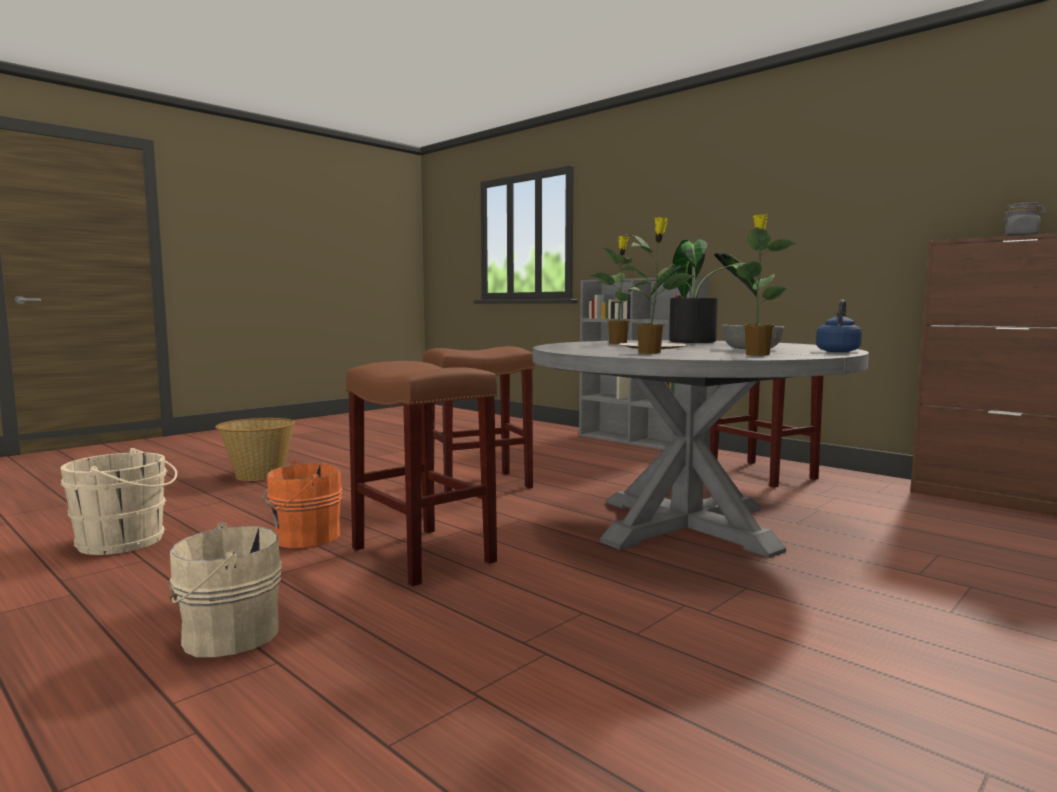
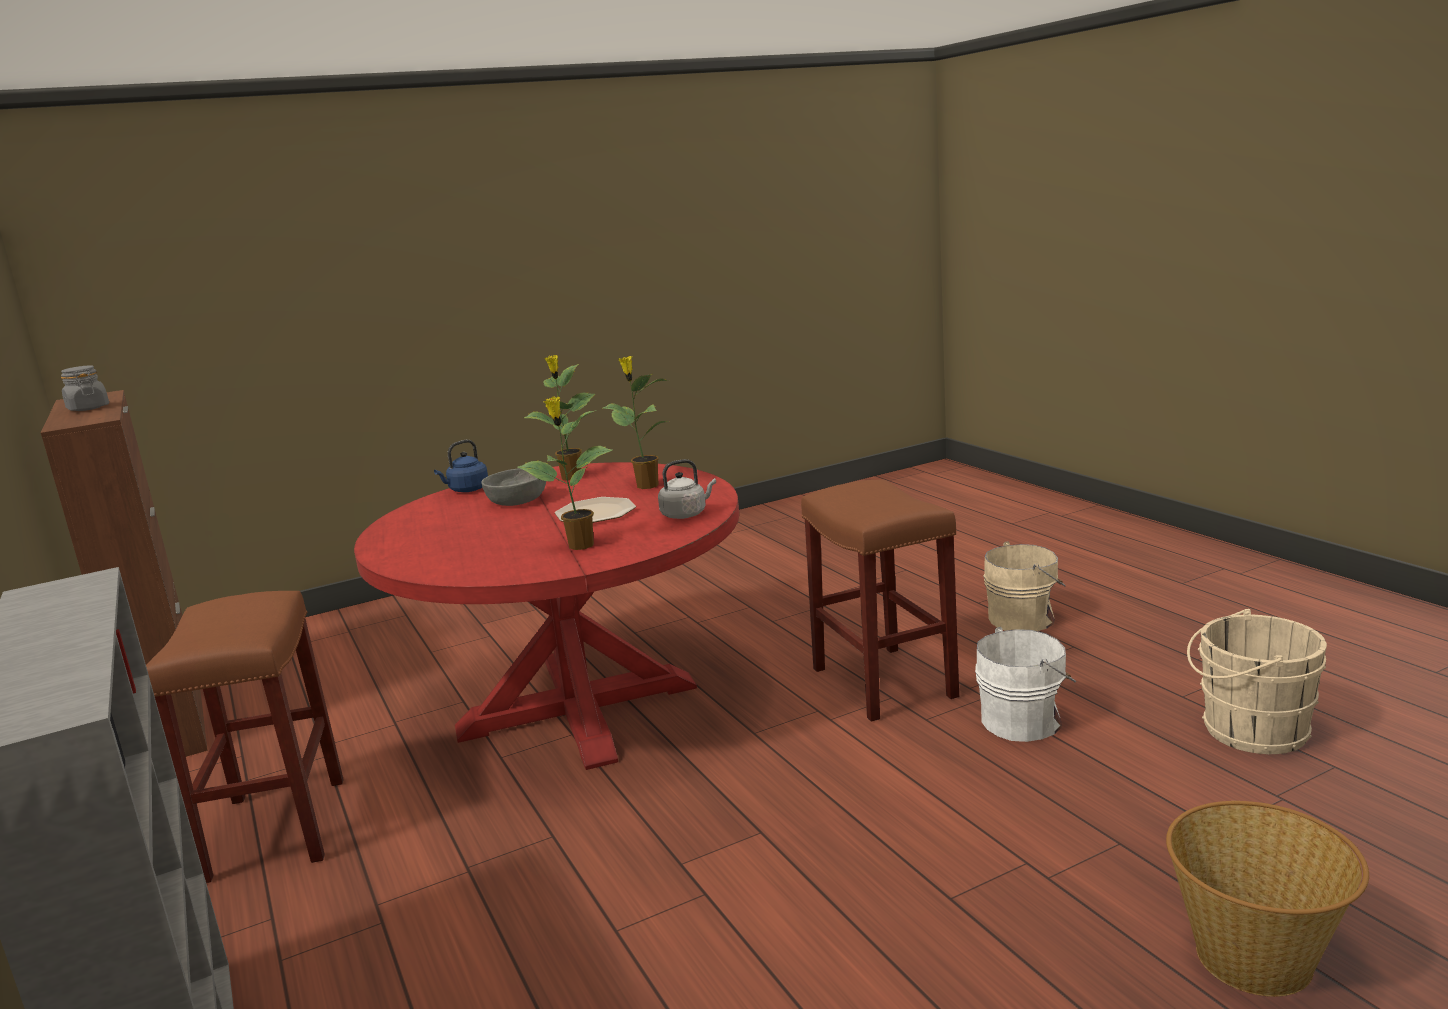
camera: 160 degrees left, 10 degrees up
(303, 537) = (1024, 721): orange bucket -> white bucket
(480, 484) = (769, 845): brown stool -> none
(570, 347) = (686, 514): none -> grey kettle
(686, 524) = (578, 707): grey dining table -> red dining table
(698, 342) = (452, 555): potted plant -> none

